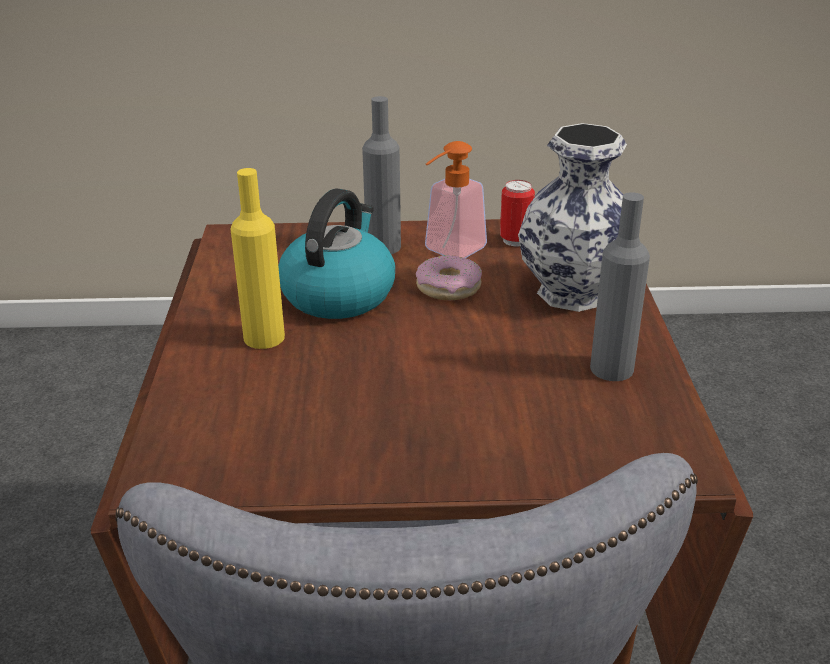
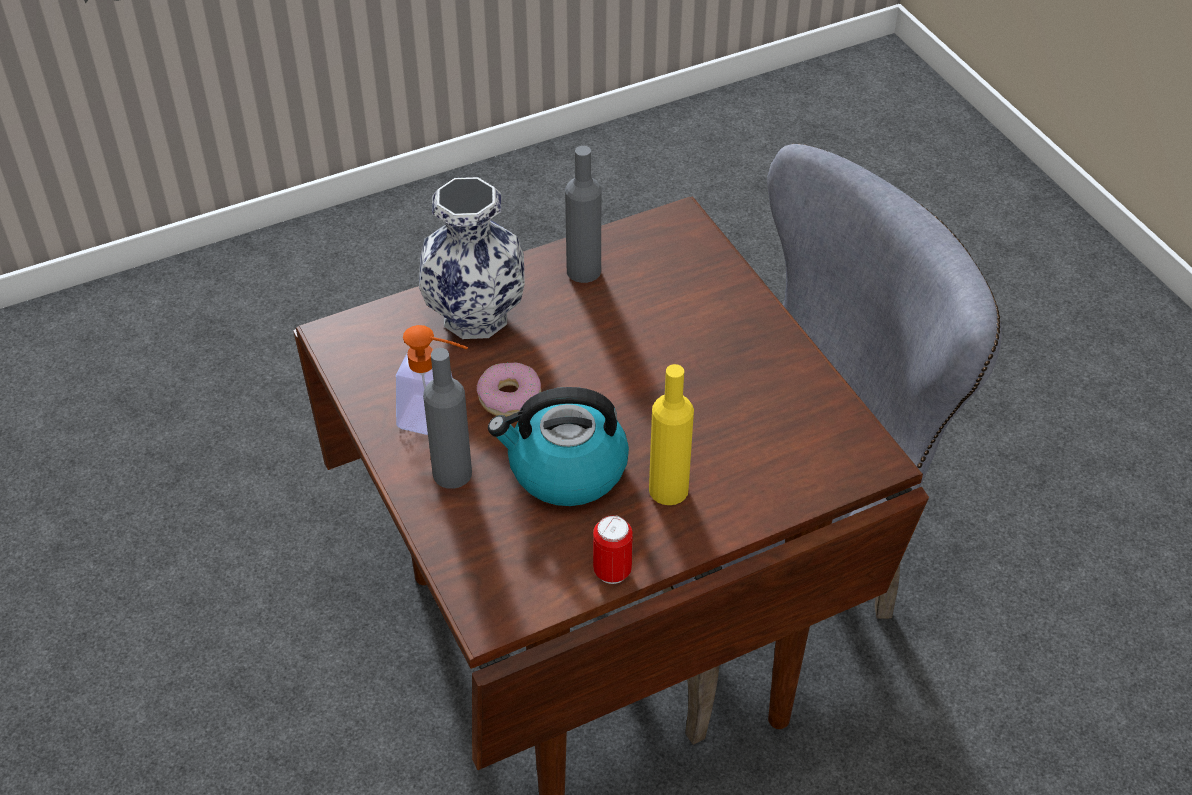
camera: 115 degrees left, 15 degrees up
(515, 240) = (388, 378): can -> can (612, 571)

